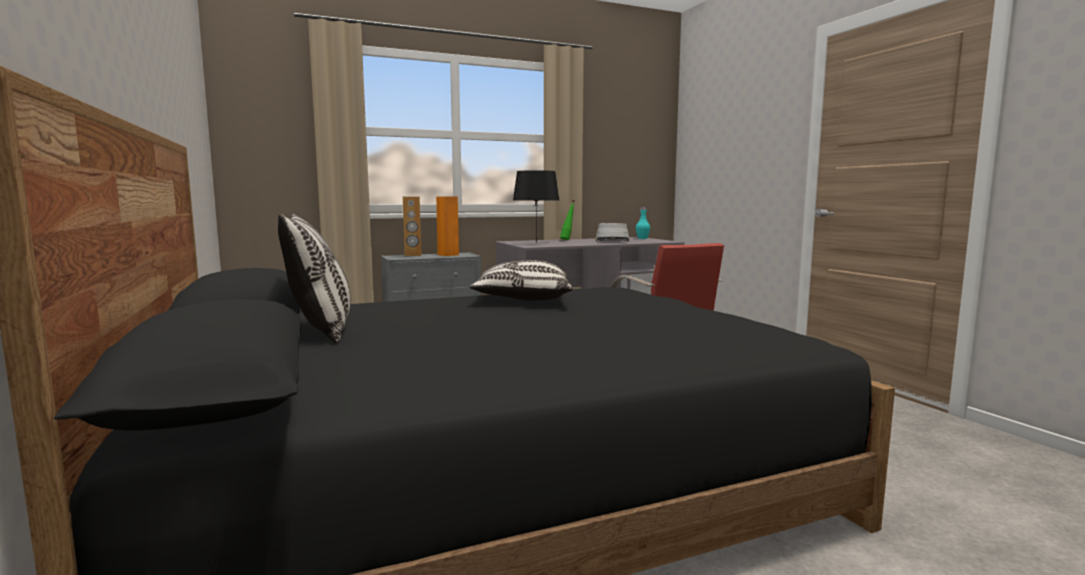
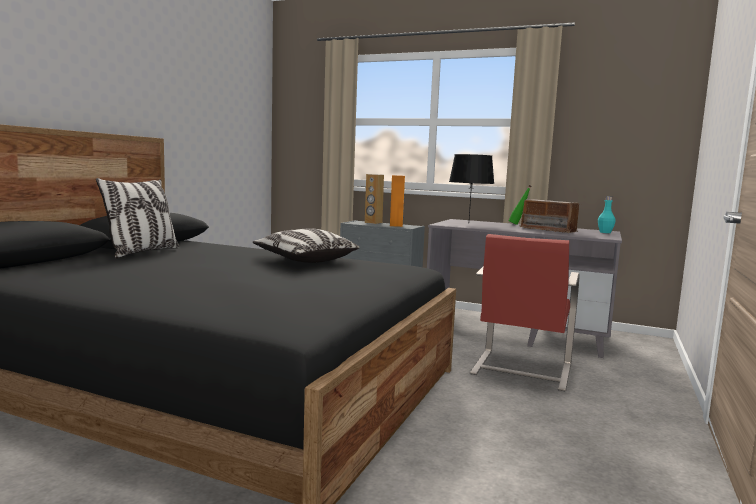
camera: 45 degrees right, 0 degrees up
(612, 241) = (548, 230): grey hat -> radio

